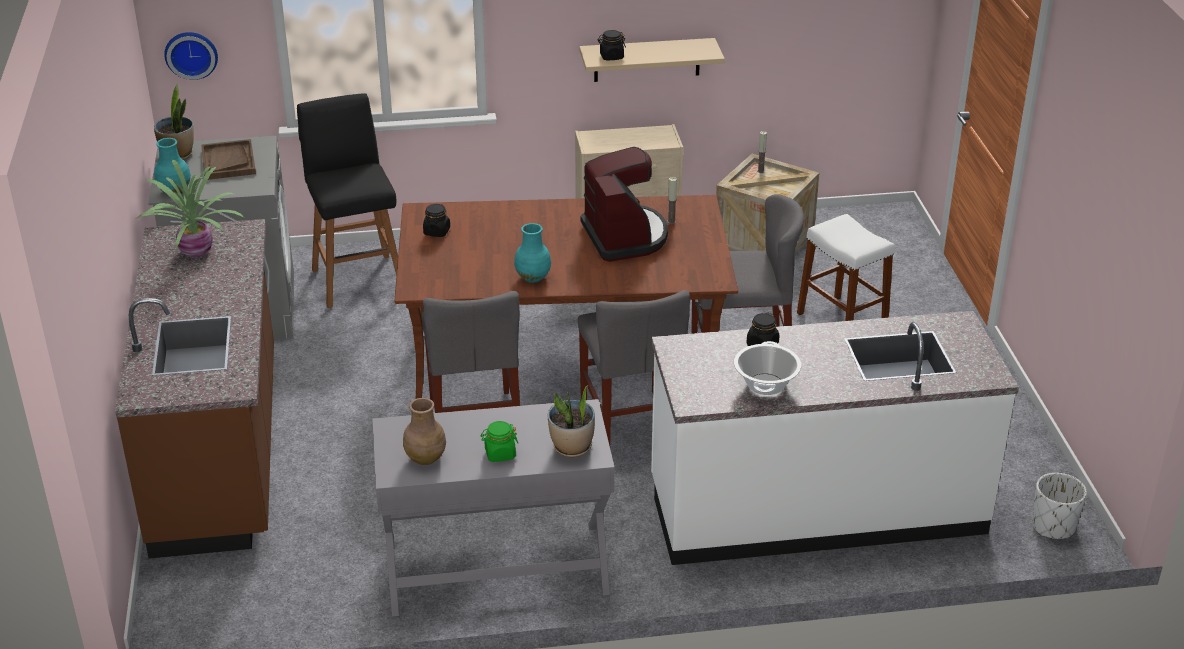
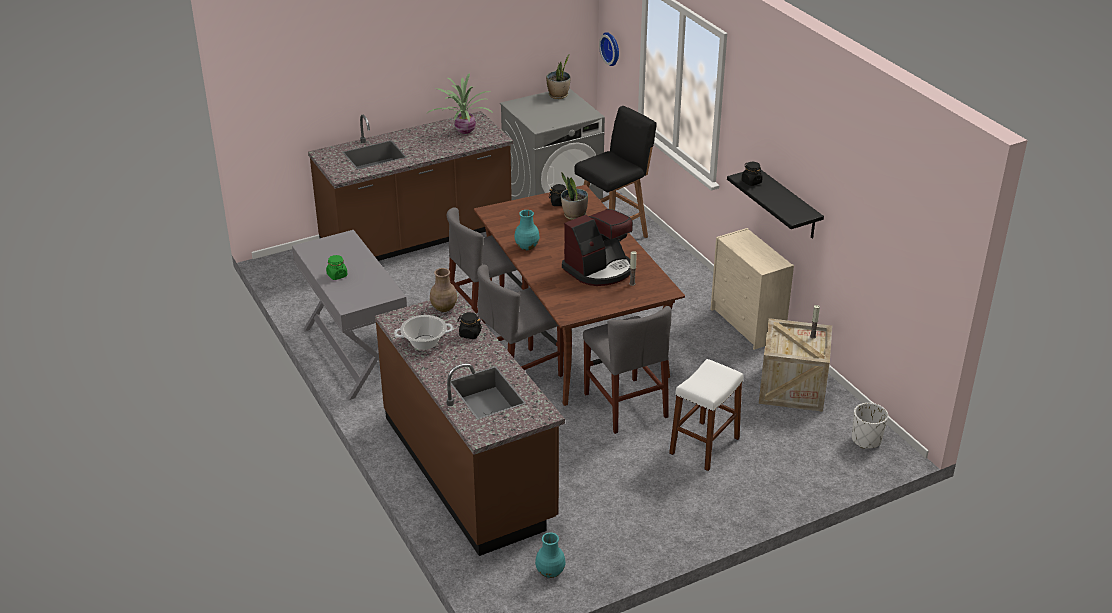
camera: 70 degrees right, 0 degrees up
(174, 191) = (517, 105): turquoise vase -> turquoise vase (549, 572)
(228, 161) = (561, 111): brown tray -> none
(426, 458) = (324, 253): brown vase -> brown vase (444, 308)
(572, 447) = (353, 297): potted plant -> potted plant (574, 215)
(647, 60) = (788, 204): beige shelf -> black shelf
(816, 508) = (470, 469): white counter -> brown counter
(1053, 526) = (502, 589): white planter -> white planter (866, 440)

